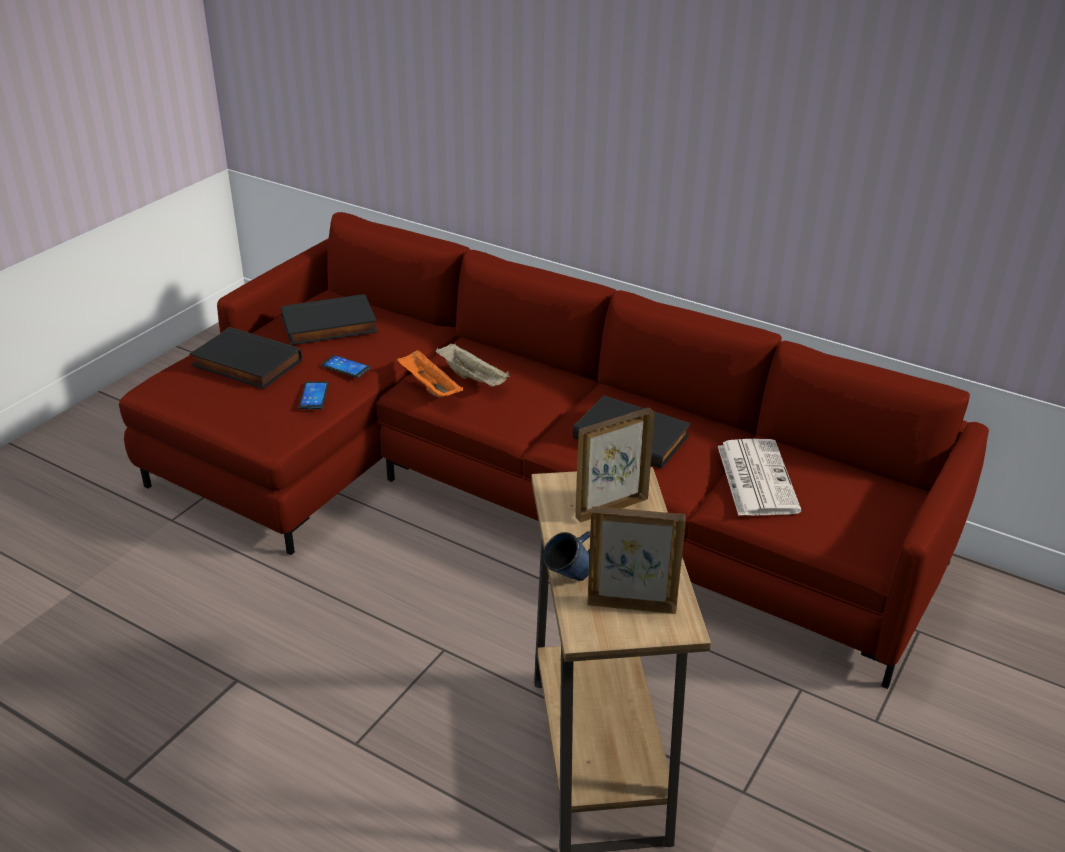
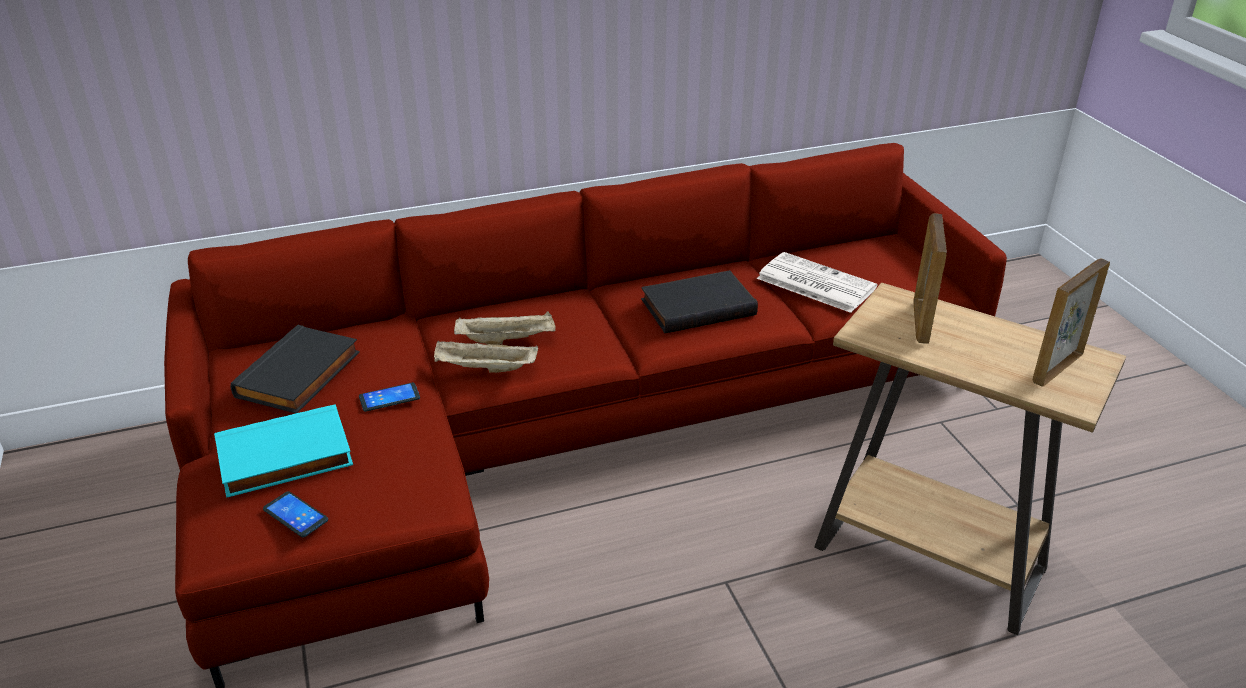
camera: 50 degrees left, 0 degrees up
(245, 364) = (284, 458): black book -> turquoise book
(314, 396) = (410, 439): phone -> phone (295, 515)
(428, 387) = (484, 369): orange tray -> beige tray
(570, 579) = (1001, 380): blue mug -> none

